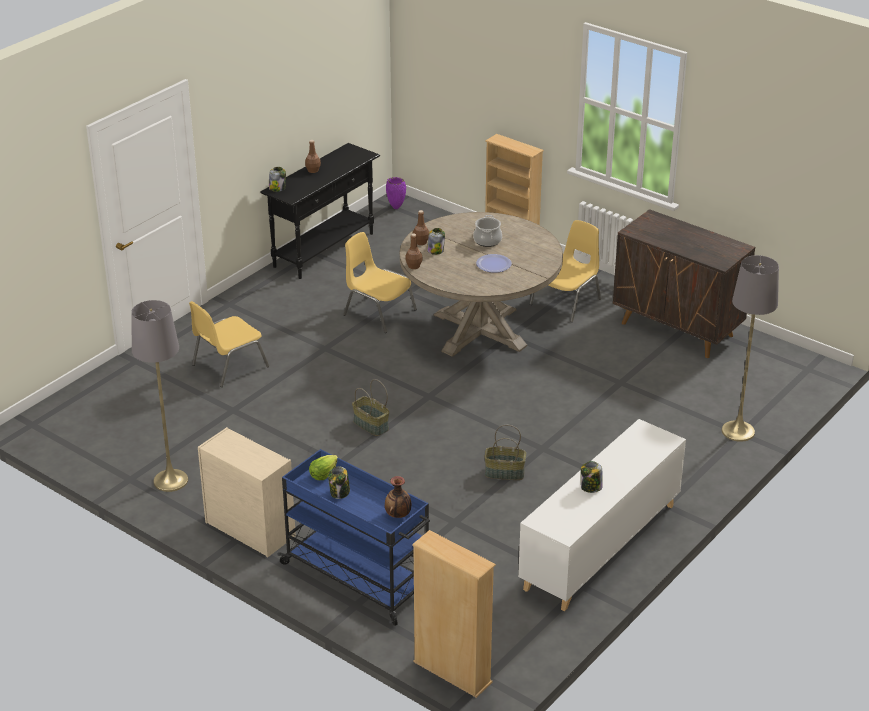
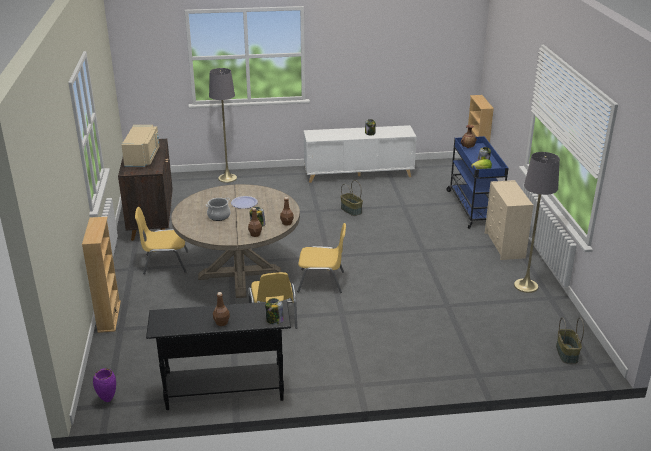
camera: 135 degrees left, 5 degrees down
(228, 366) = (417, 335): yellow chair -> yellow chair (322, 281)
(370, 425) = (381, 258): basket -> basket (567, 354)
(681, 237) = (143, 157): none -> beige microwave

